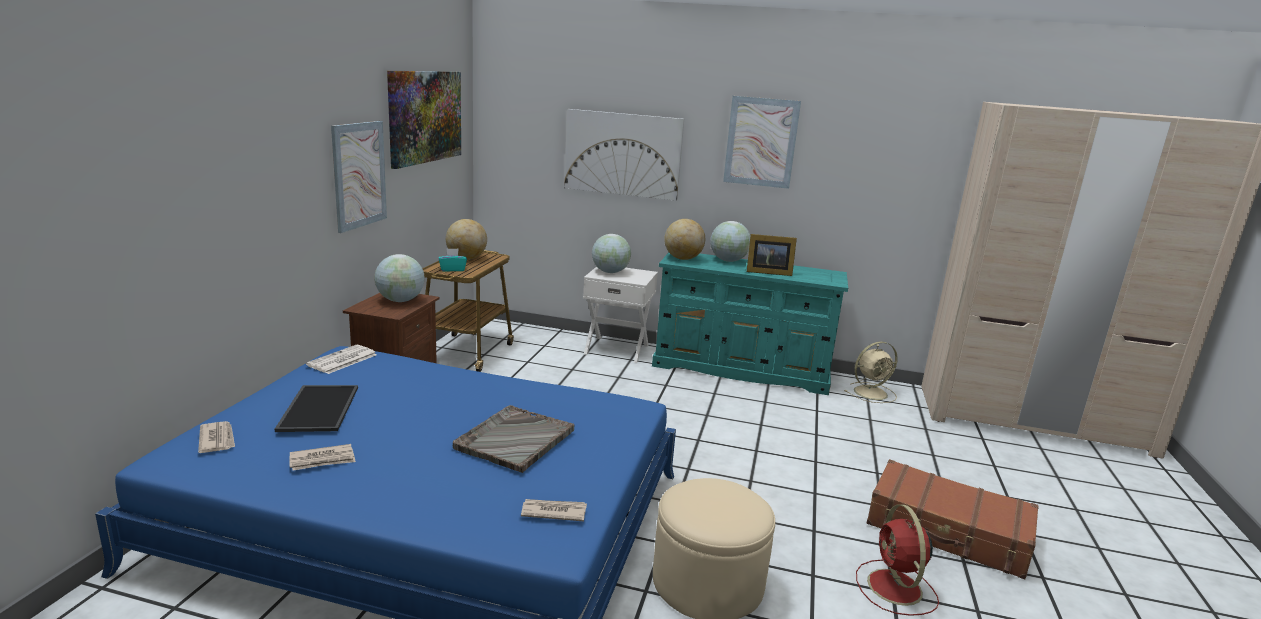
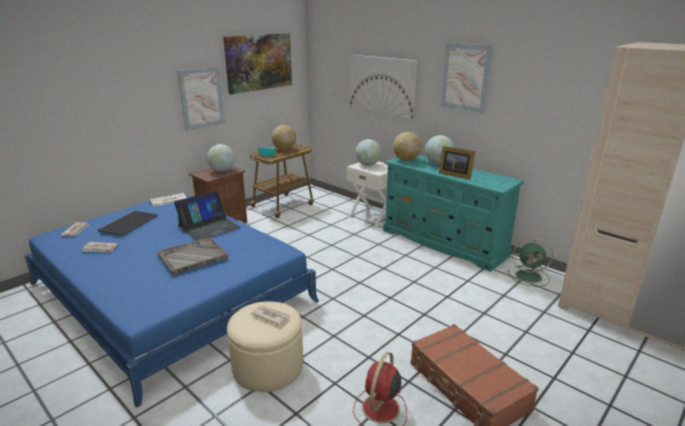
camera: 30 degrees right, 5 degrees up
(475, 391) = (209, 227): none -> laptop
(553, 512) = (161, 298): newspaper -> newspaper (270, 316)
(871, 392) = (530, 276): beige fan -> green fan

